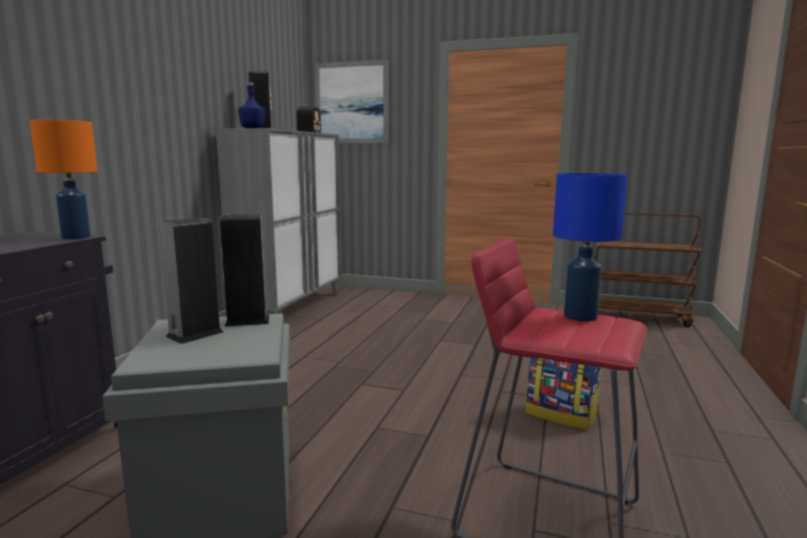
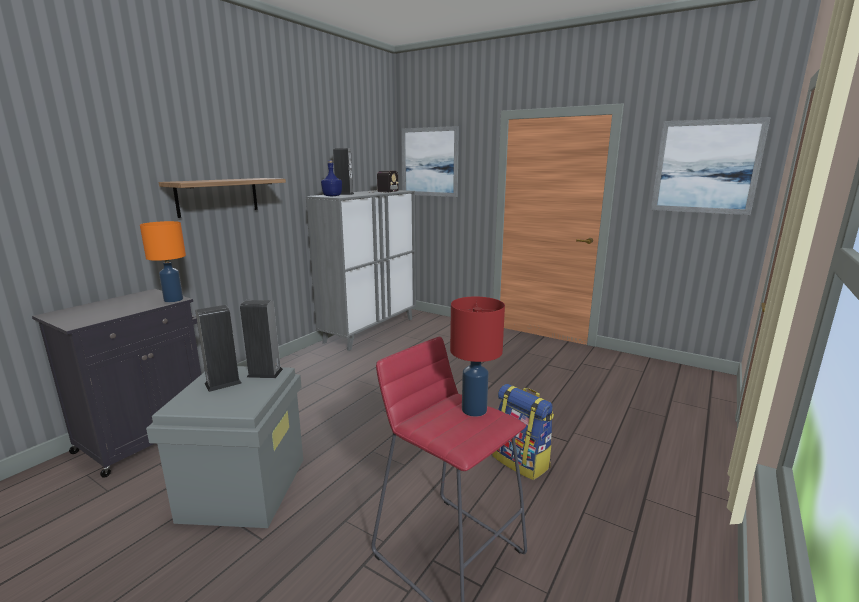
camera: 15 degrees right, 5 degrees up
(112, 111) = (218, 196): none -> shelf
(579, 317) = (473, 410): blue table lamp -> red table lamp
(637, 317) = (661, 368): brown cart -> none
(666, 98) = (706, 167): none -> picture

